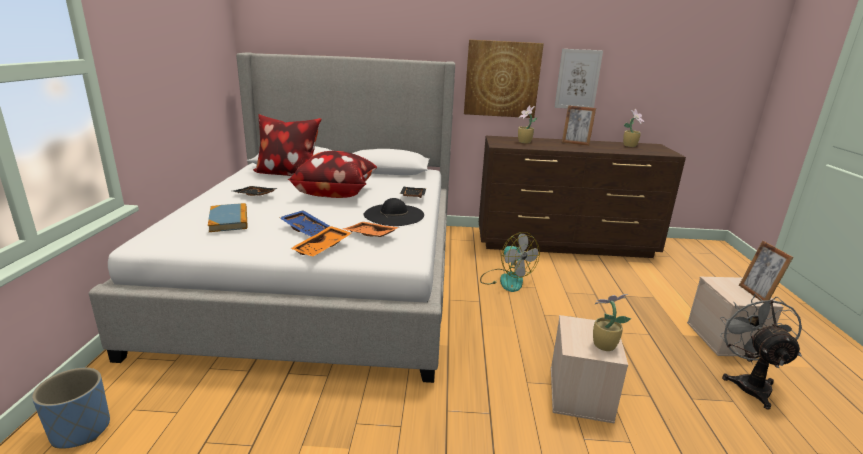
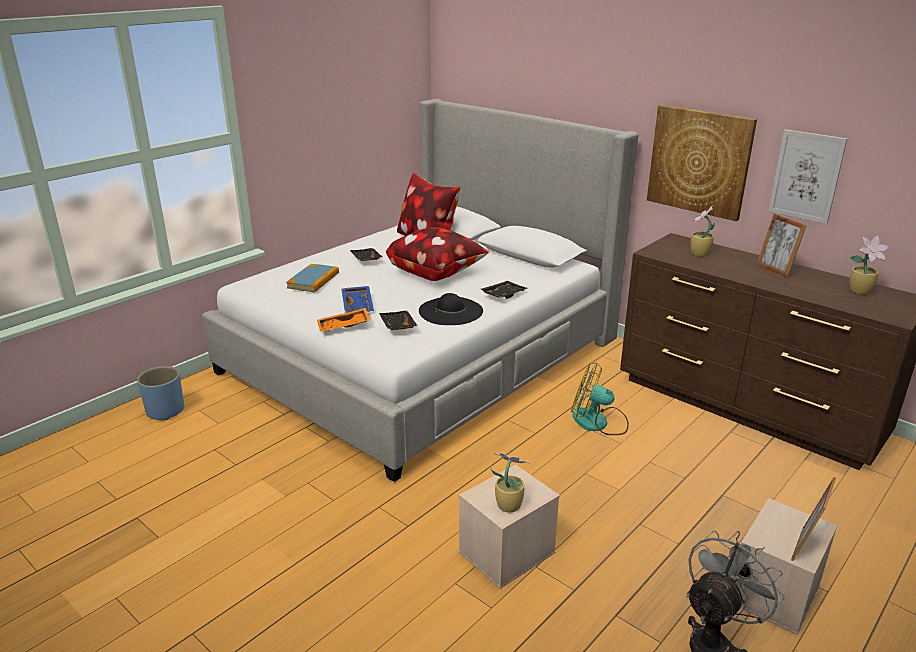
camera: 40 degrees right, 5 degrees up
(370, 235) = (397, 326): orange tray -> black tray
(506, 280) = (598, 422): fan -> fan turned 105 degrees clockwise

